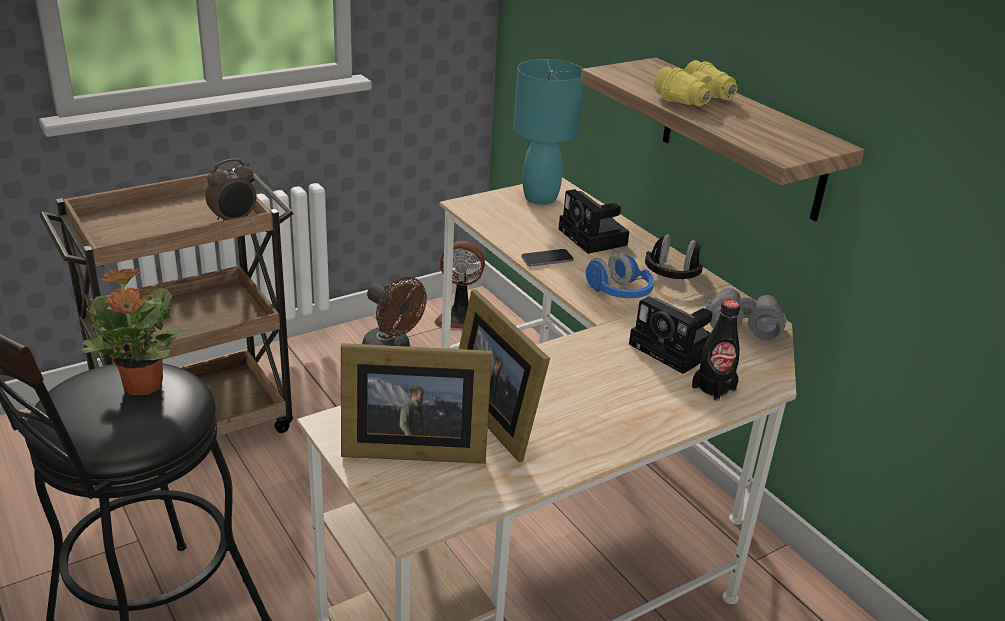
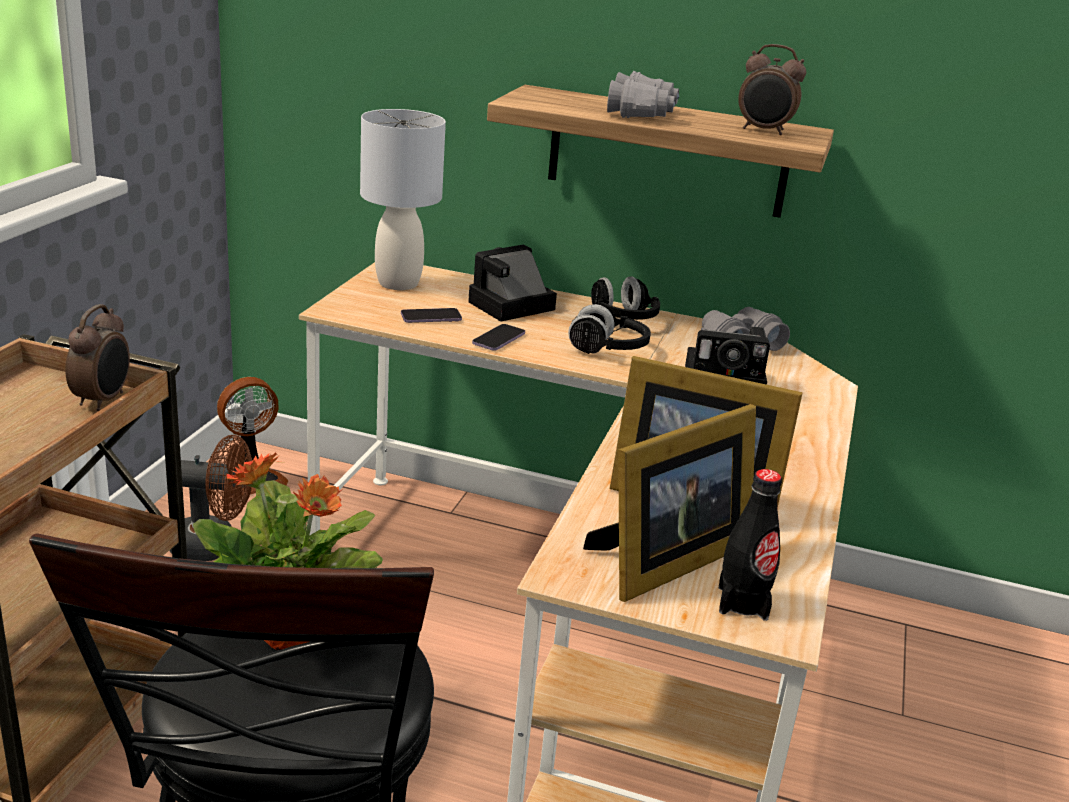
camera: 40 degrees left, 5 degrees down
(523, 229) = (431, 317): none -> phone
(541, 198) = (399, 283): turquoise table lamp -> grey table lamp
(594, 238) = (509, 307): camera -> camera turned 120 degrees clockwise
(618, 293) = (607, 350): blue headphones -> black headphones
(696, 99) = (641, 113): yellow binoculars -> grey binoculars
(713, 388) = (802, 403): black bottle -> black bottle (743, 602)
(777, 136) = (764, 131): none -> alarm clock

